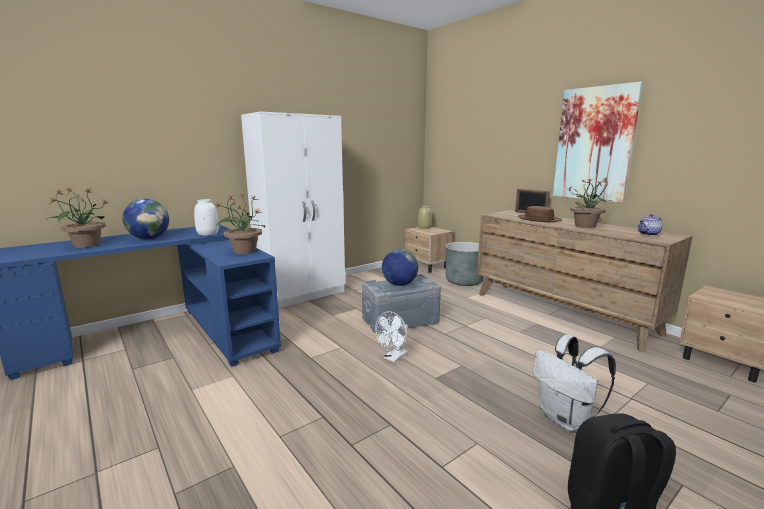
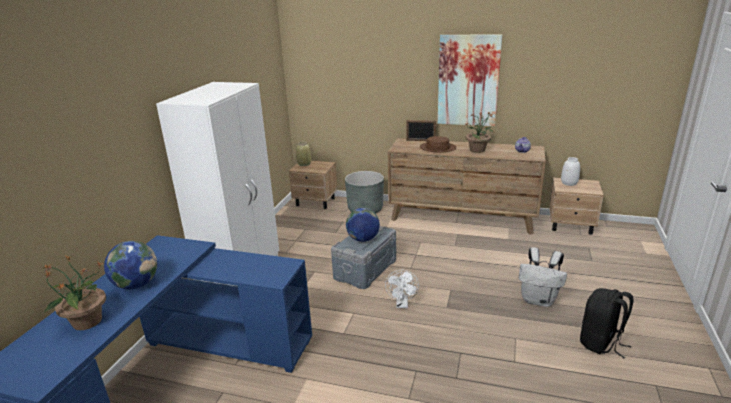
camera: 35 degrees left, 10 degrees up
(207, 233) = (186, 255): white vase -> white vase (569, 183)
(244, 251) = (262, 263): potted plant -> none

